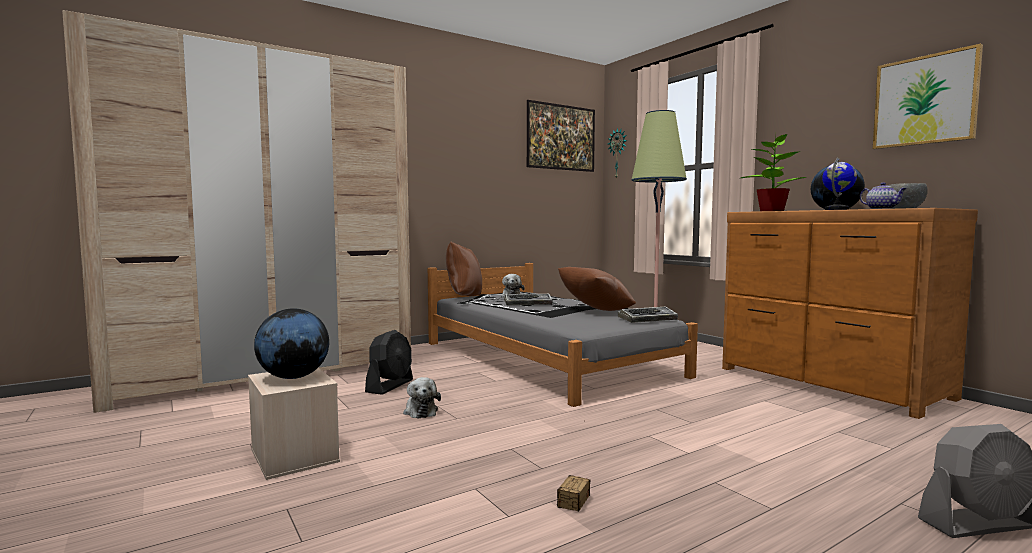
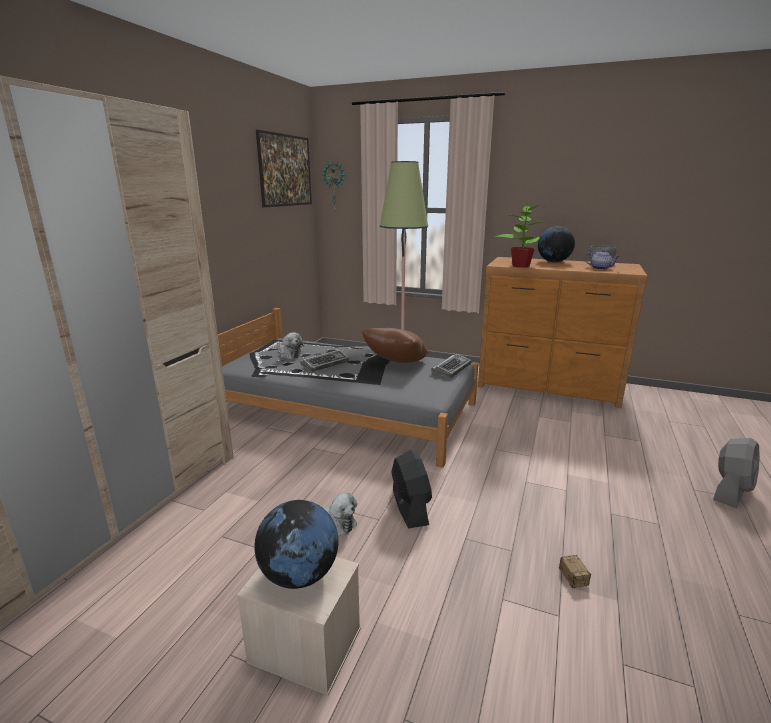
camera: 35 degrees left, 15 degrees up
(390, 386) = (256, 497): black fan -> black fan (410, 507)
(463, 297) = (237, 362): brown pillow -> none
(837, 209) = (573, 268): globe -> none
(925, 100) = (614, 182): picture -> none

